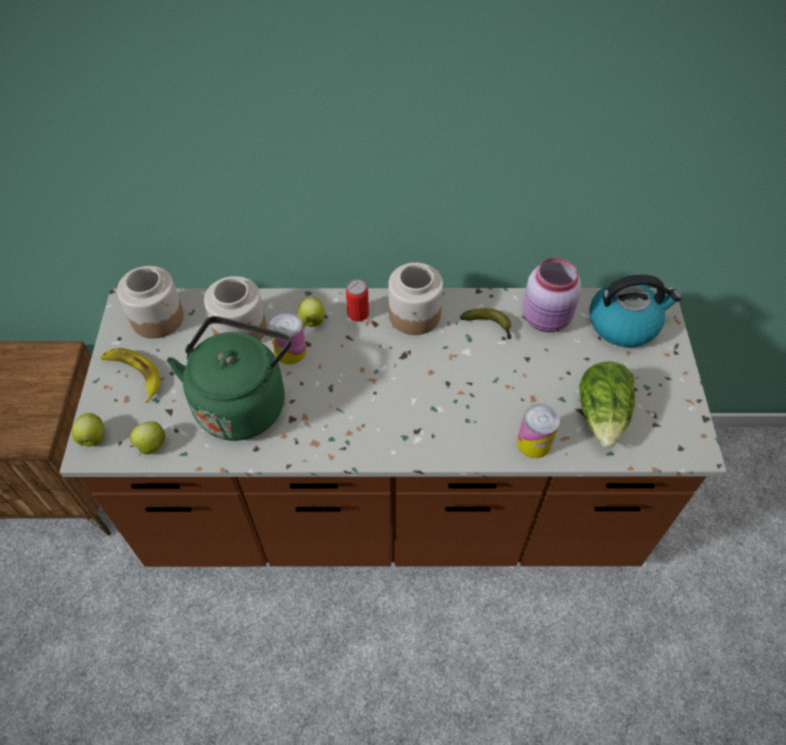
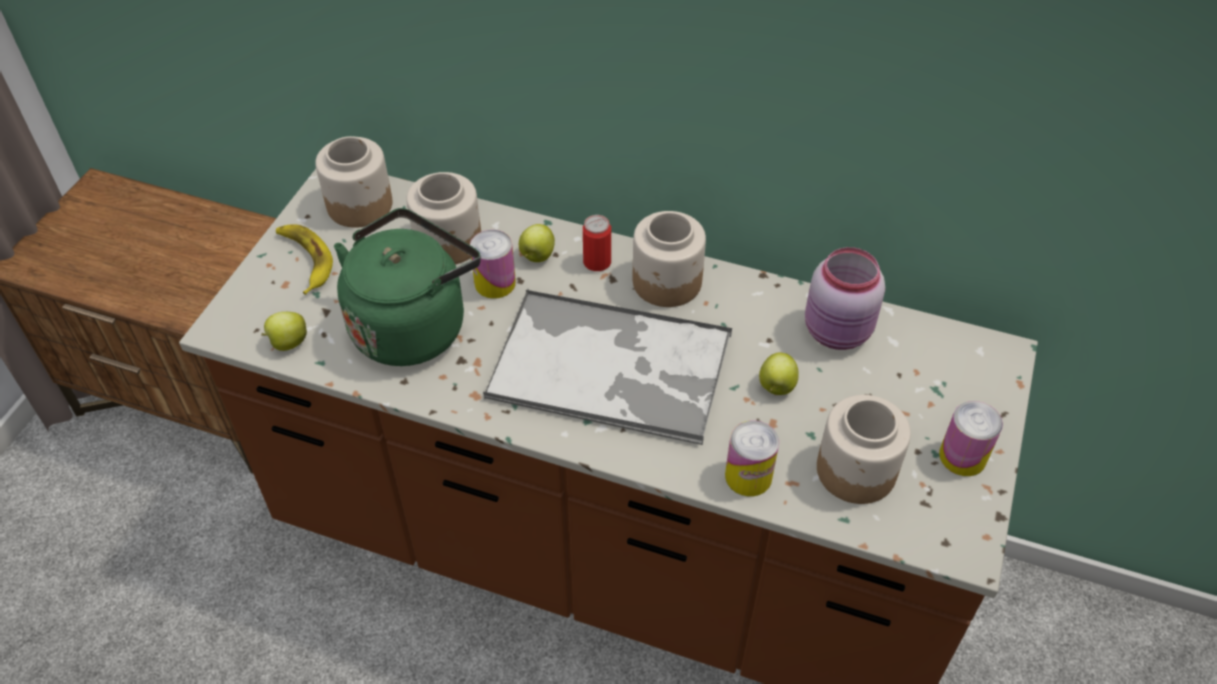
camera: 20 degrees right, 5 degrees down
(93, 439) = (229, 317): apple -> apple (776, 387)
(404, 391) = (612, 367): none -> tray
(490, 326) = (757, 321): banana -> none
(602, 415) = (857, 470): lettuce -> jar
(624, 324) = (942, 367): kettle -> none
(664, 384) = (962, 456): none -> can

